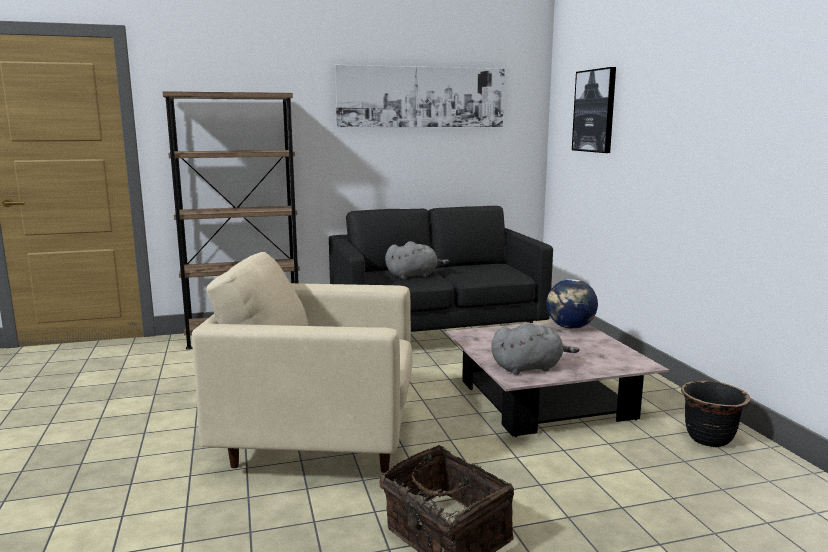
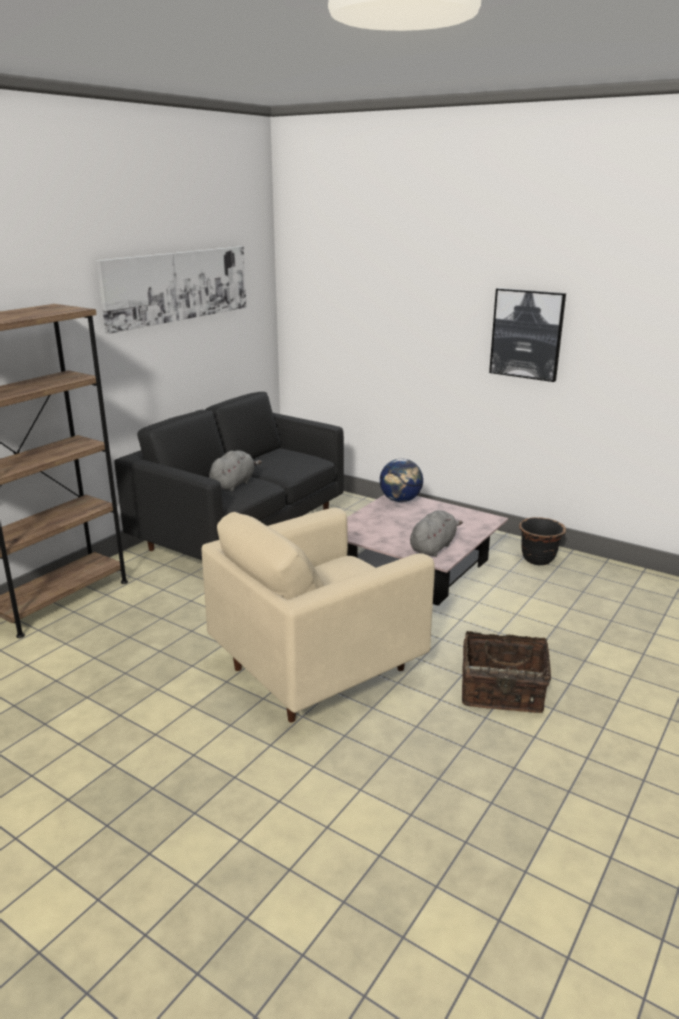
camera: 40 degrees left, 10 degrees up
(595, 111) = (350, 293): picture -> picture (527, 334)

